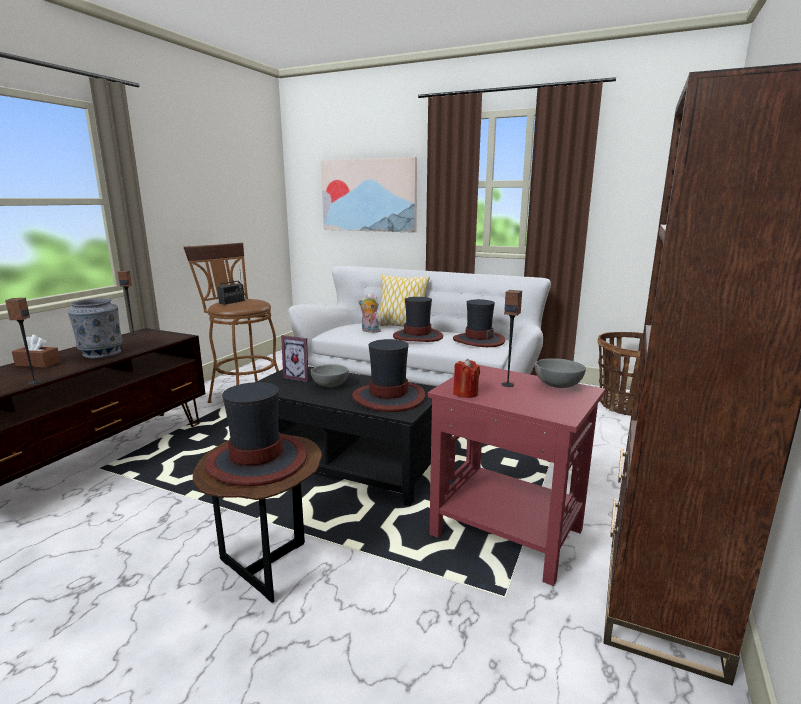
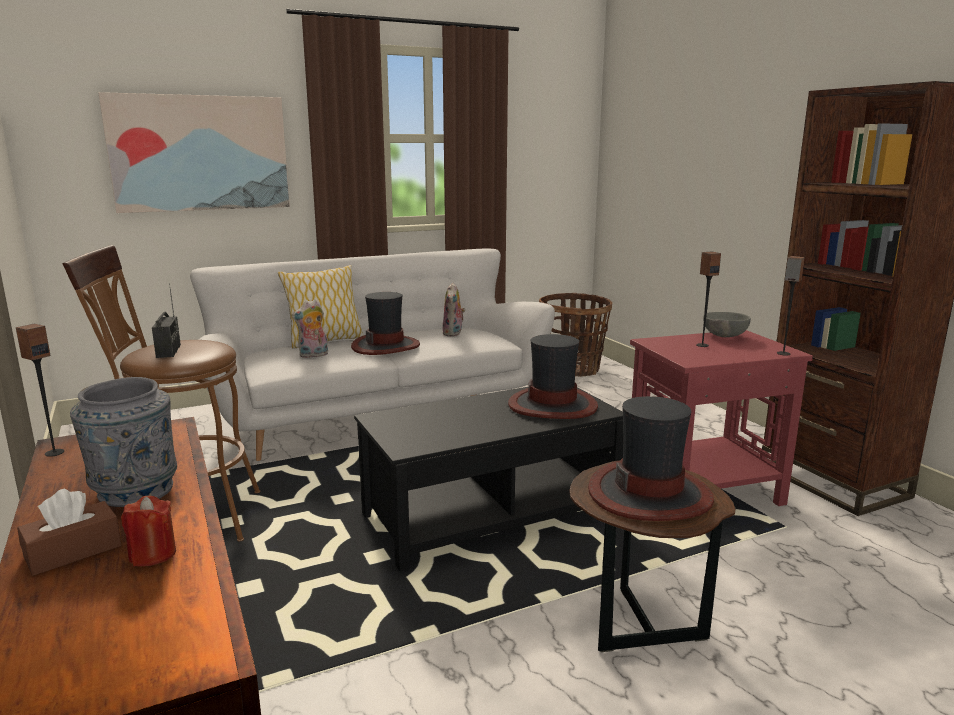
camera: 50 degrees left, 0 degrees up
(34, 382) = (206, 563): speaker -> speaker (783, 353)
(300, 377) = (413, 423): picture frame -> none
(329, 385) = (470, 418): grey bowl -> none
(465, 393) = (706, 359): red candle -> red candle (152, 554)
(478, 340) = (453, 333): hat -> plush toy

